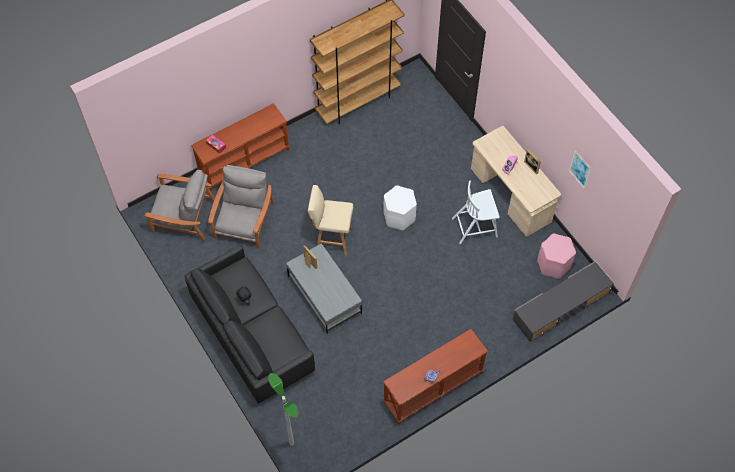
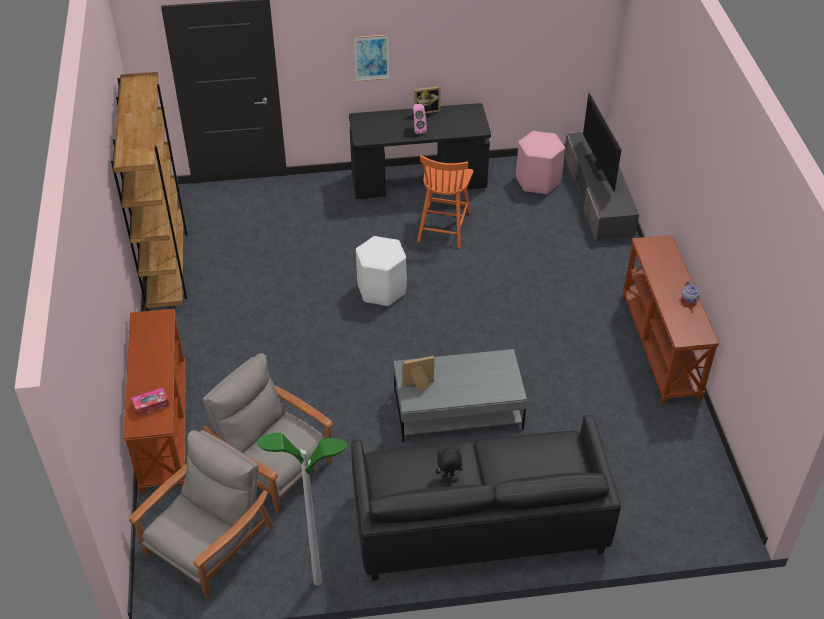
camera: 65 degrees left, 15 degrees down
(291, 443) = (687, 534): floor lamp -> floor lamp (317, 582)
(332, 239) = (371, 370): beige stool -> none
(475, 227) = (444, 226): white chair -> orange chair
(510, 195) = (418, 181): beige desk -> black desk
(569, 293) = (598, 167): none -> television
(579, 169) = (501, 30): picture -> picture (371, 57)

